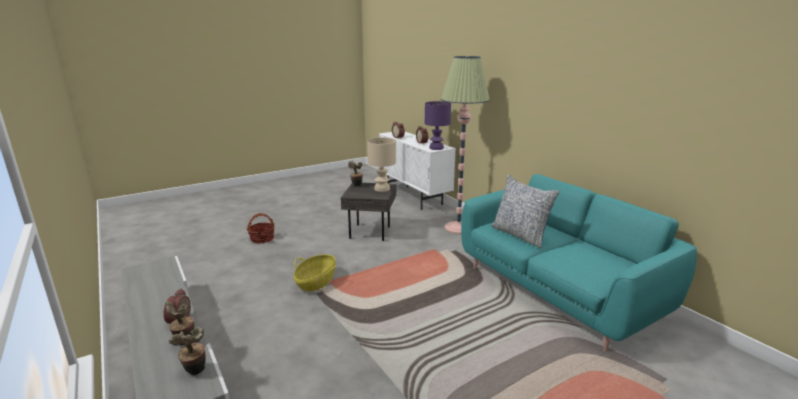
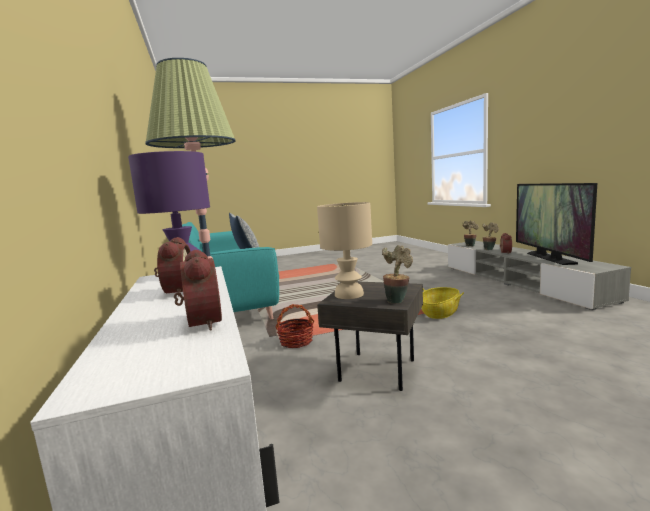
camera: 165 degrees left, 10 degrees down
(157, 294) = (549, 258): none -> television
(262, 239) = (579, 367): basket -> basket (296, 342)

